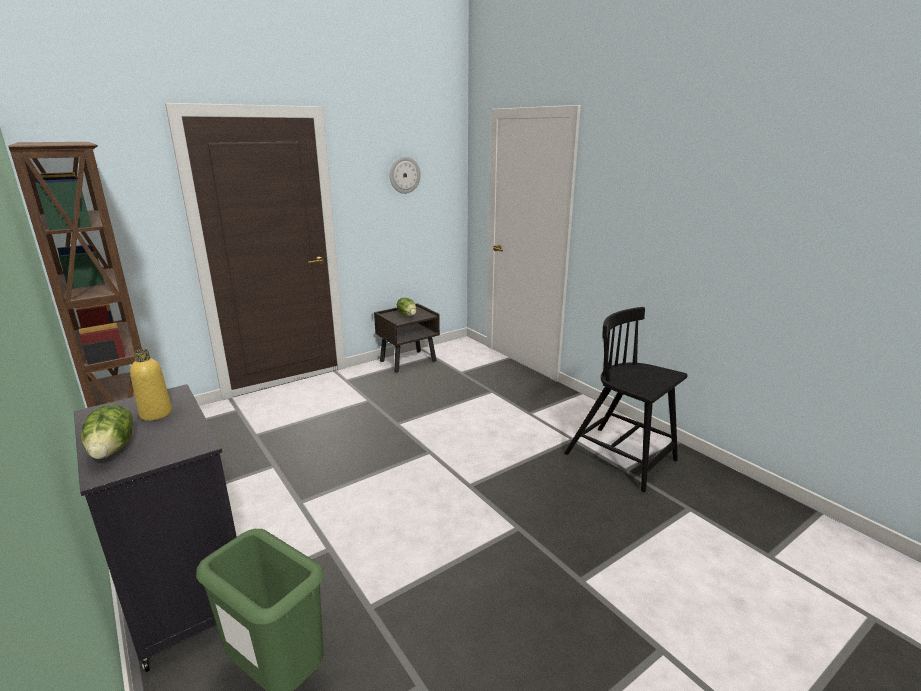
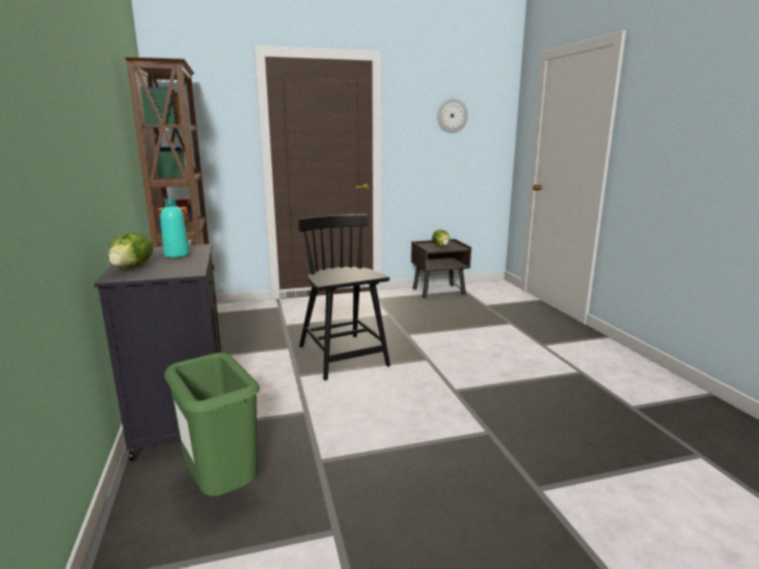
camera: 20 degrees right, 5 degrees down
(156, 414) = (176, 255): yellow bottle -> turquoise bottle
(622, 458) = (633, 397): black chair -> black chair (343, 357)

